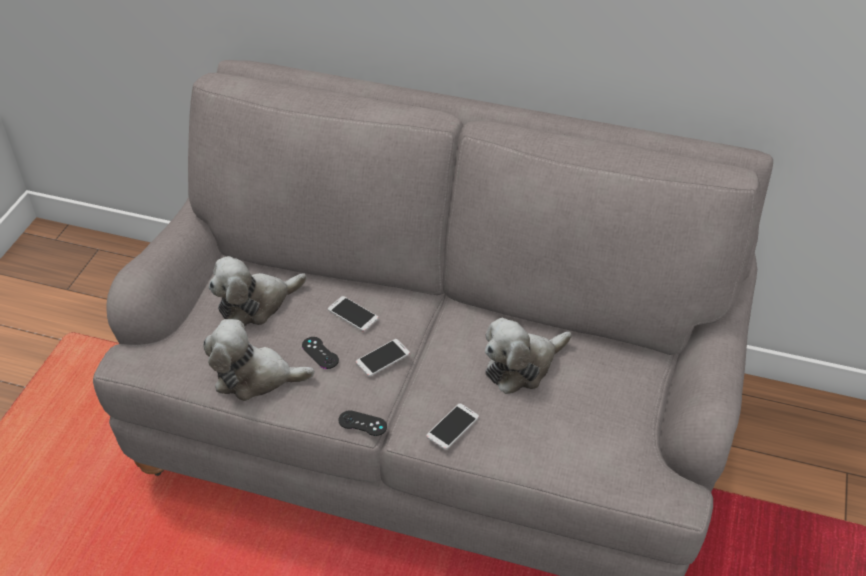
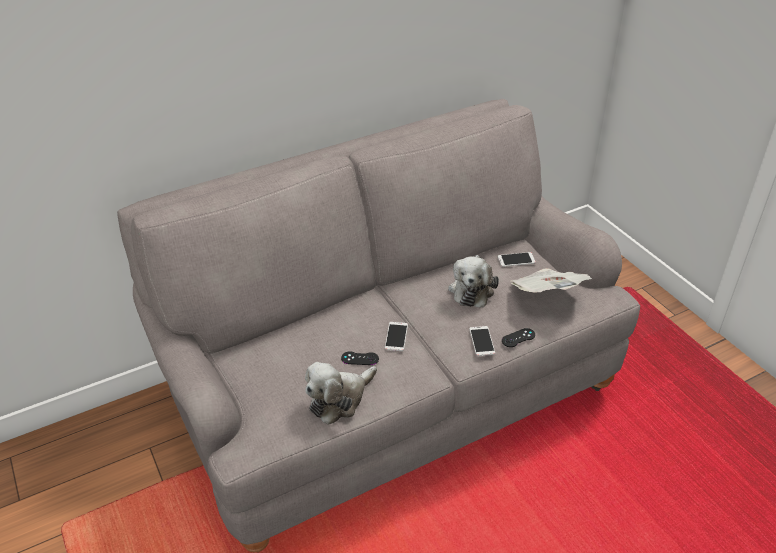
camera: 45 degrees left, 5 degrees down
(256, 304) = (280, 362): plush toy -> none
(353, 314) = (347, 326): phone -> phone (516, 260)
(362, 423) = (433, 376): black game controller -> black game controller (518, 338)
(590, 433) = (547, 295): none -> newspaper

